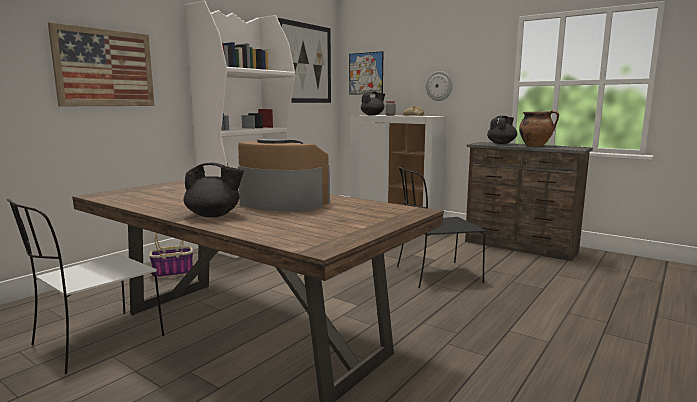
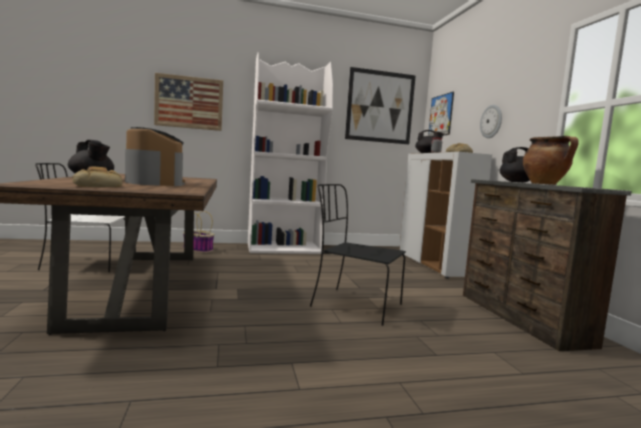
camera: 40 degrees right, 5 degrees down
(335, 224) = (98, 186): none -> bread

